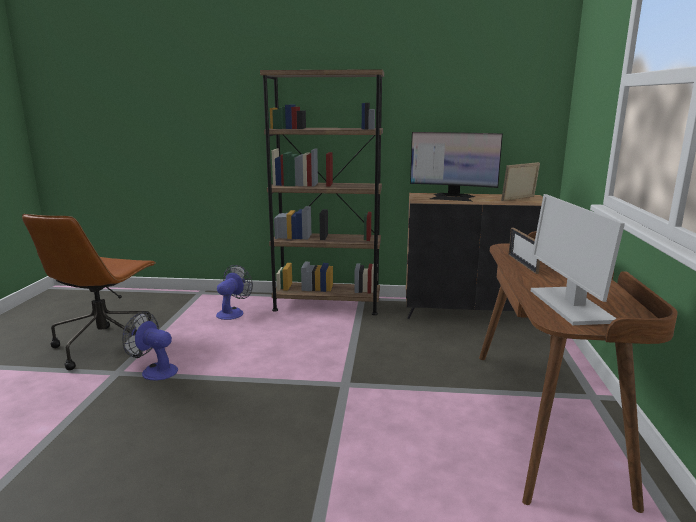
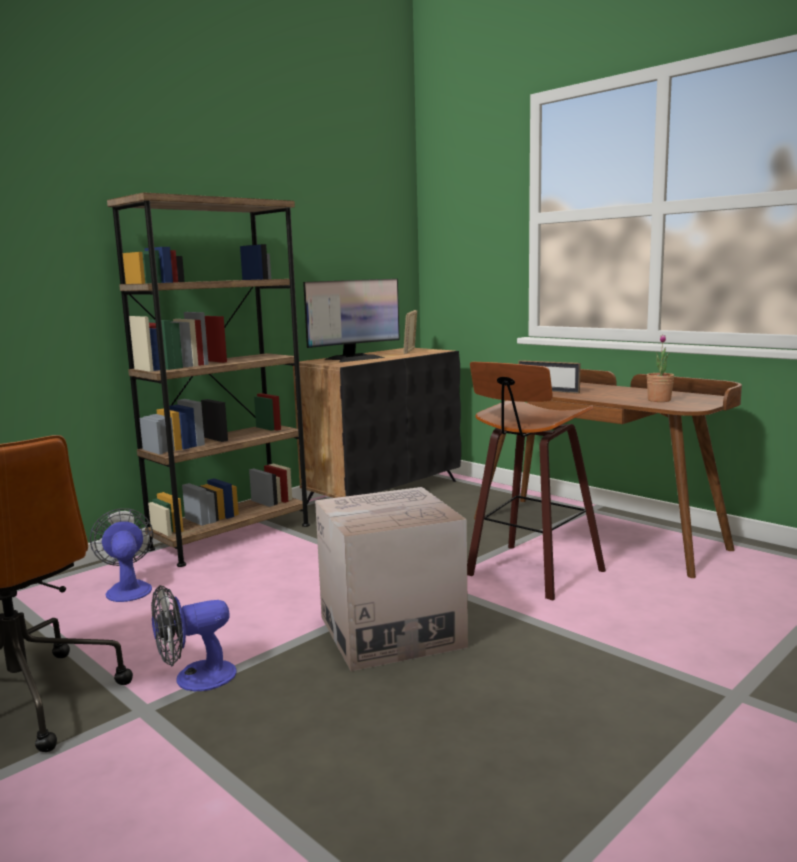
camera: 50 degrees left, 5 degrees down
(258, 400) = (391, 631): none -> cardboard box
(413, 416) = (530, 573): none -> stool
(569, 305) = (659, 400): monitor -> potted plant

